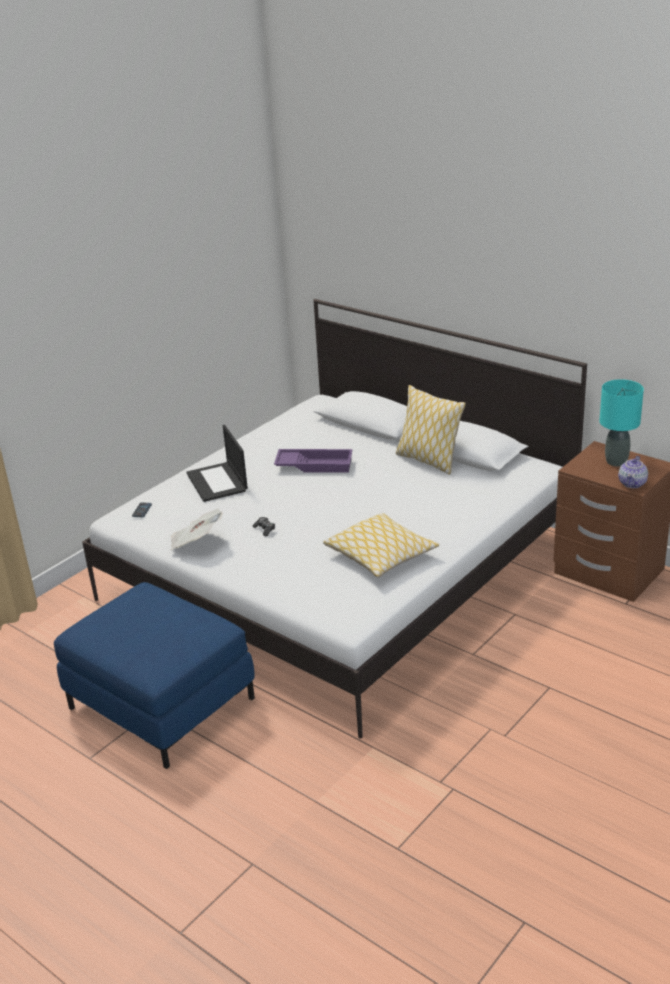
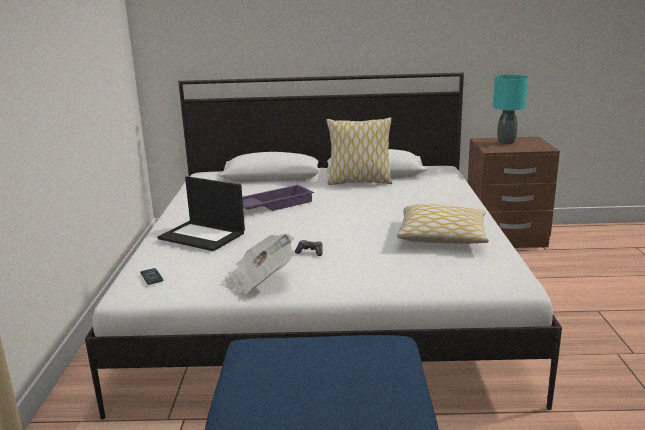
camera: 40 degrees left, 10 degrees down
(632, 483) = (540, 147): teapot -> none

